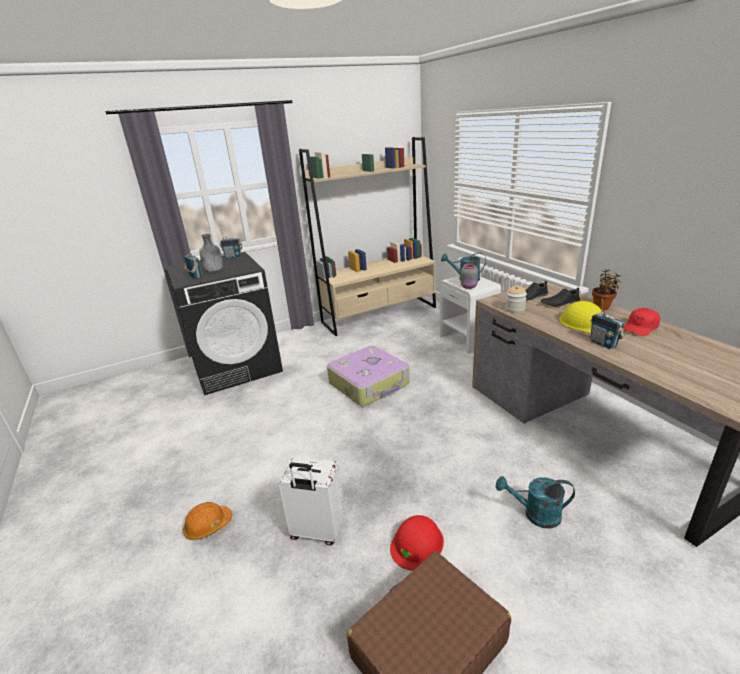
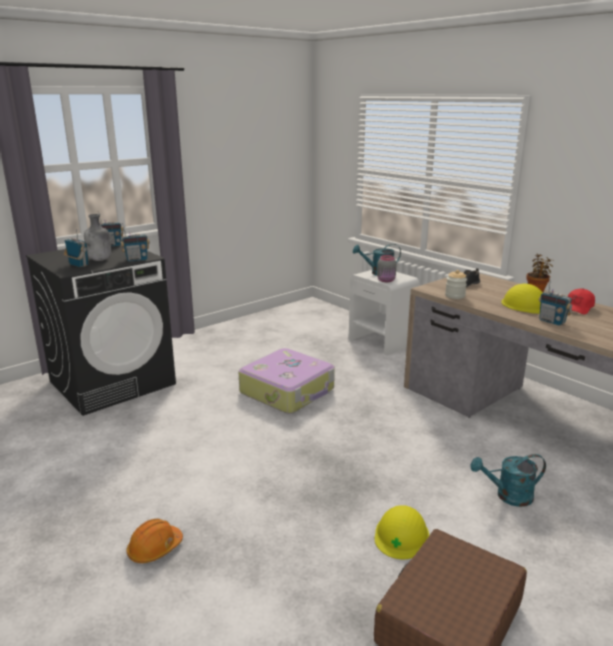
camera: 15 degrees left, 5 degrees down
(242, 271) = (136, 259): none -> radio
(317, 531) = (289, 538): white suitcase -> none
(380, 315) = (270, 320): beige bookcase -> none
(417, 543) = (401, 535): red hard hat -> yellow hard hat
(560, 303) = (495, 289): black shoe -> none

